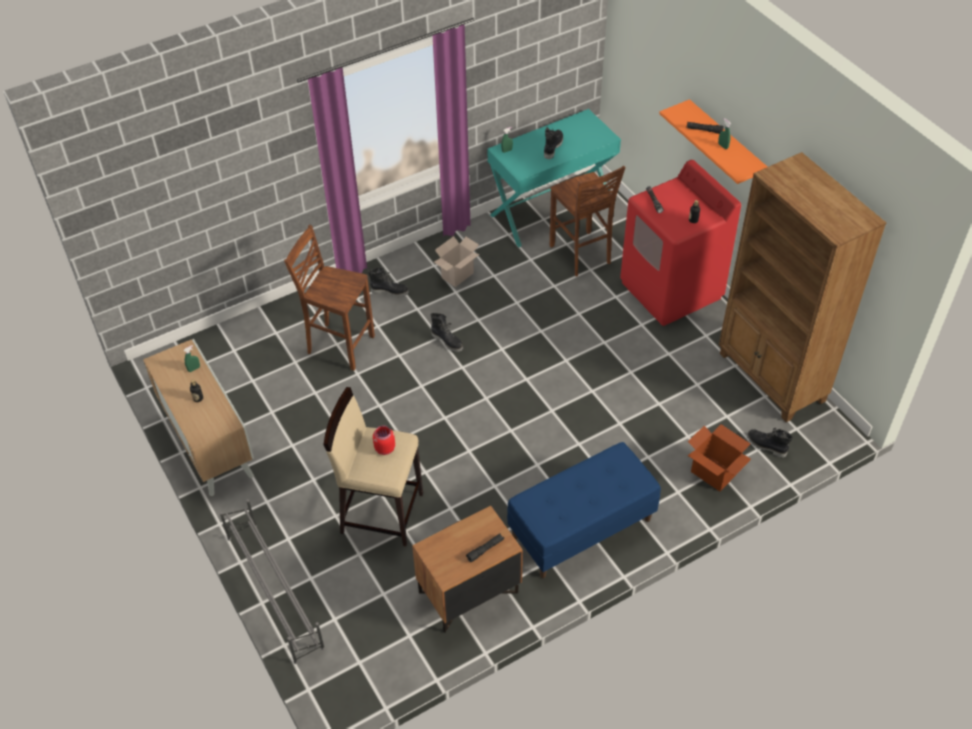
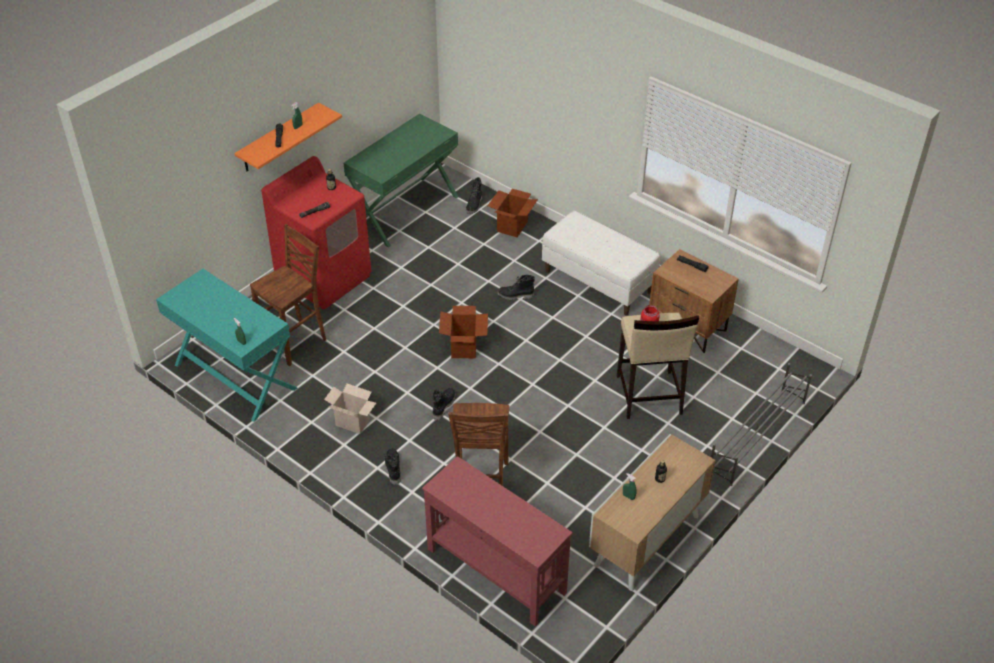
camera: 110 degrees left, 5 degrees down
(245, 332) = (495, 570): none -> red console table
(521, 376) = (464, 347): none -> cardboard box
(552, 147) = (227, 311): black boot -> black boot (515, 296)
(581, 529) = (598, 281): blue bench -> white bench
(771, 378) = (405, 211): brown bookcase -> green desk

